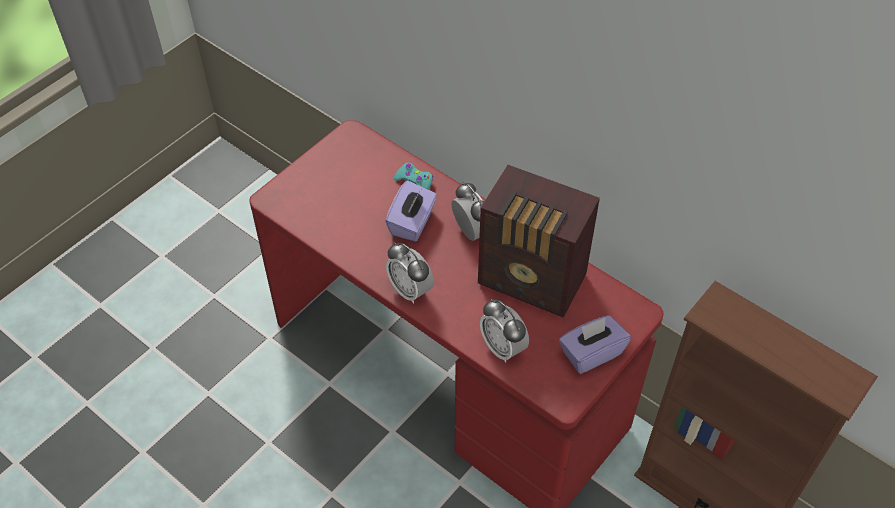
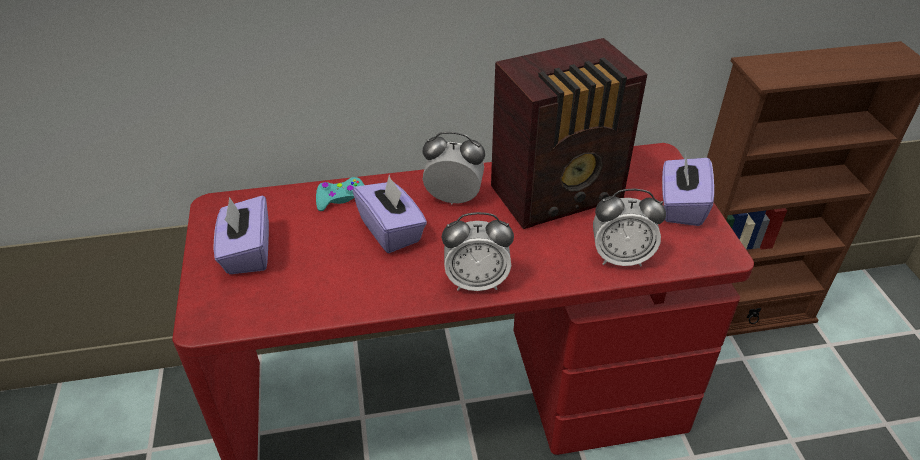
camera: 50 degrees left, 10 degrees down
(332, 175) = (247, 252): none -> purple tissue box

